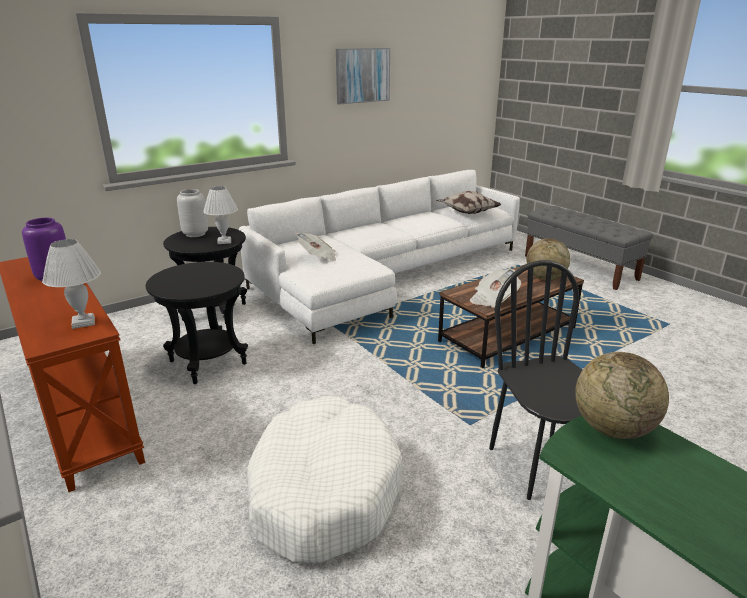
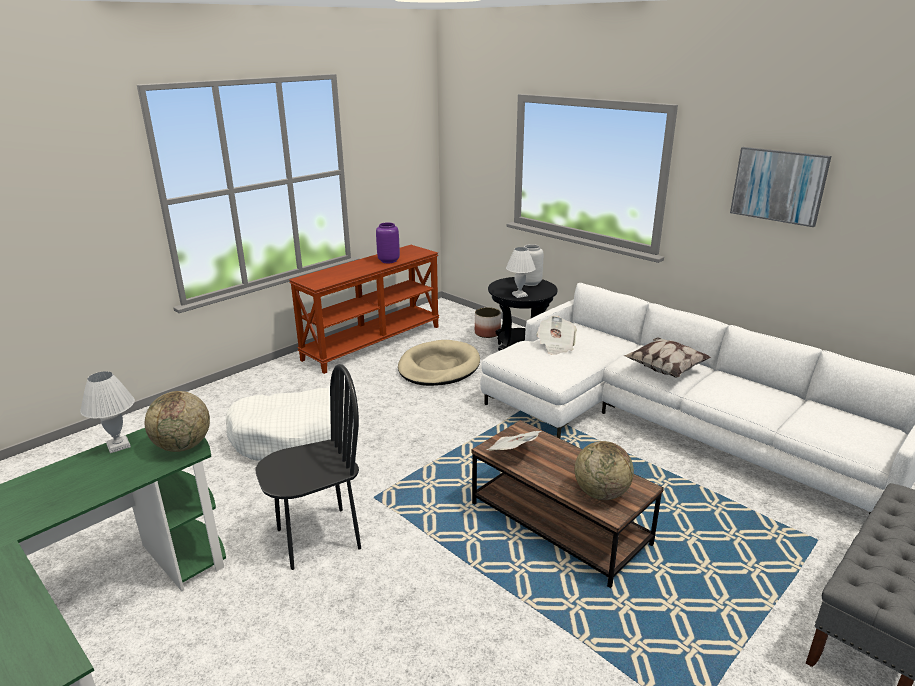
camera: 80 degrees right, 0 degrees up
(84, 322) = (328, 280): white table lamp -> white table lamp (119, 445)
(147, 324) = (487, 333): none -> planter
(208, 363) = (438, 367): black side table -> beige dog bed
(467, 213) = (813, 423): pillow -> pillow (665, 369)

